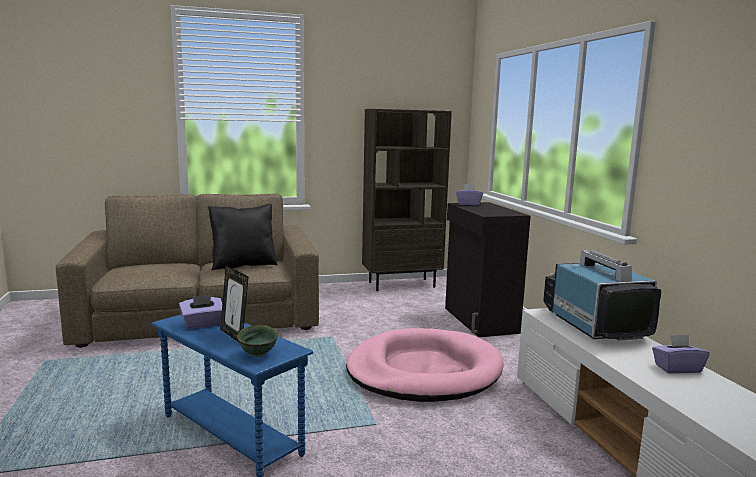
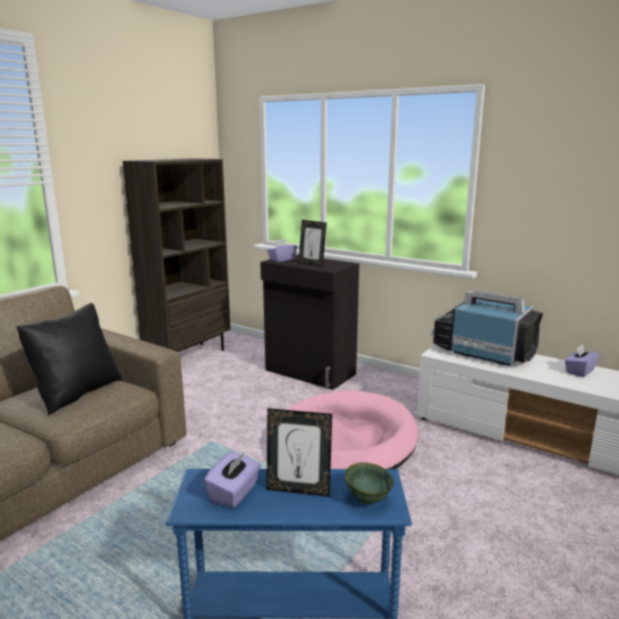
camera: 40 degrees left, 5 degrees up
(484, 209) = (312, 264): none -> picture frame

